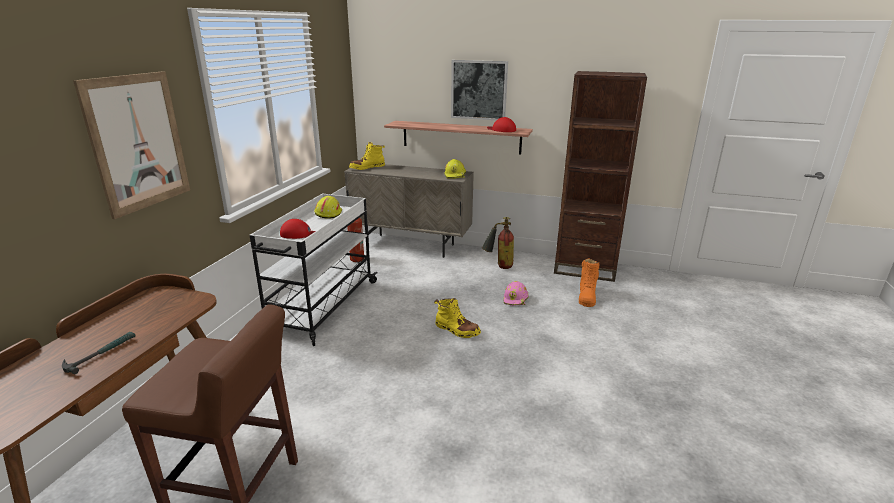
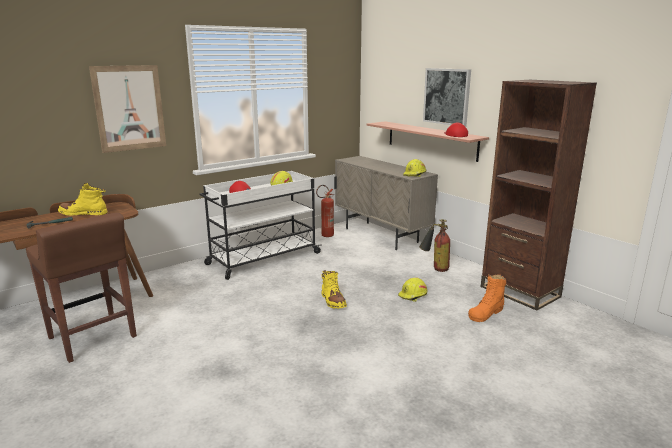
camera: 35 degrees right, 5 degrees down
(367, 168) = (355, 160): yellow boot -> yellow boot (84, 214)
(516, 299) = (413, 295): pink hard hat -> yellow hard hat

